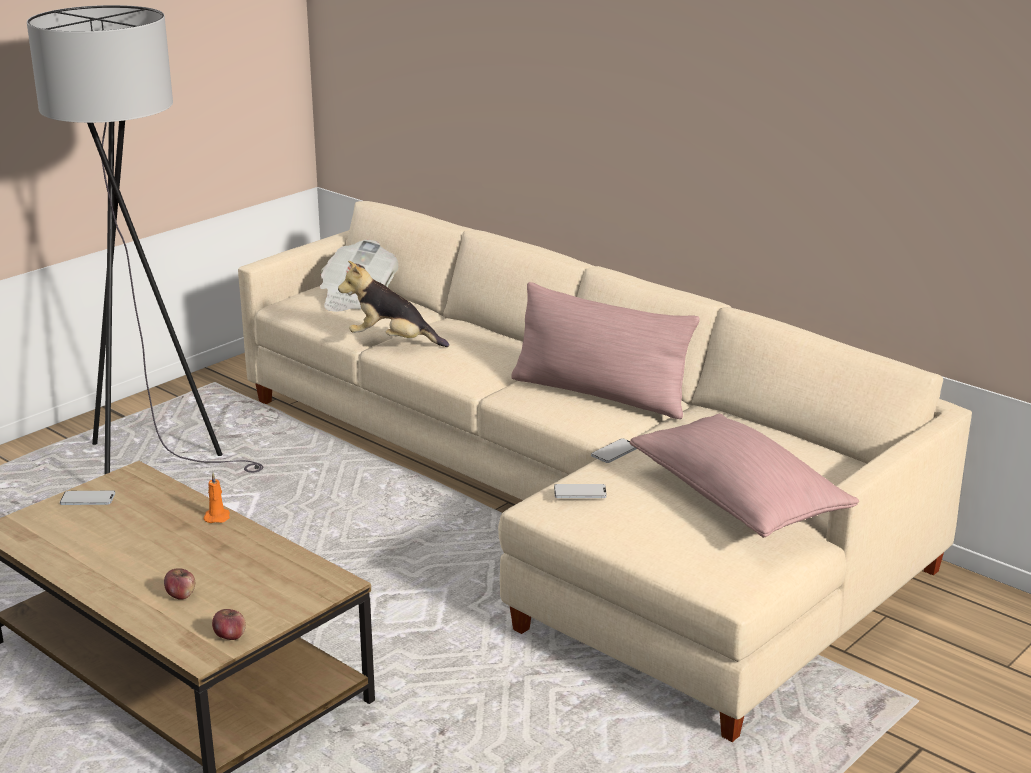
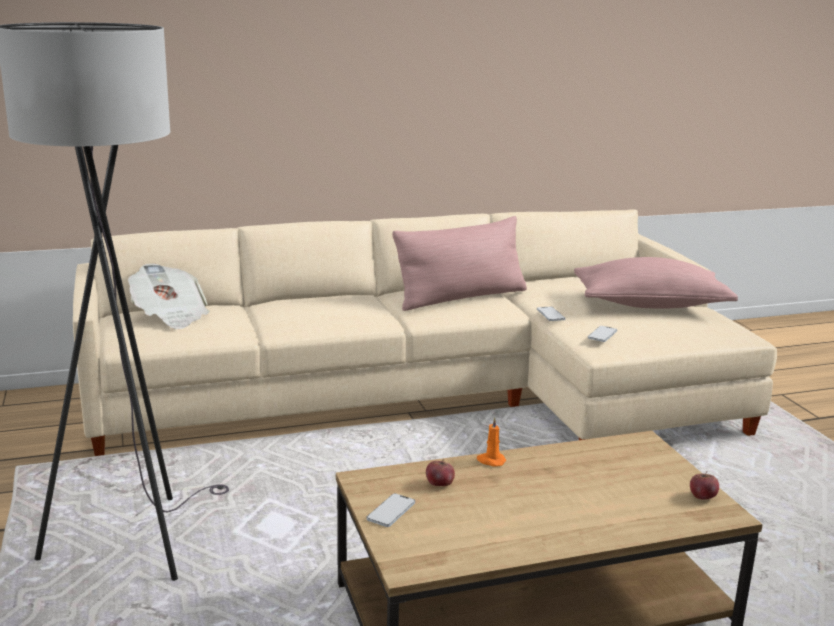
camera: 60 degrees left, 5 degrees down
(181, 595) = (620, 503): apple -> apple (439, 484)
(392, 341) = (281, 325): plush toy -> none

